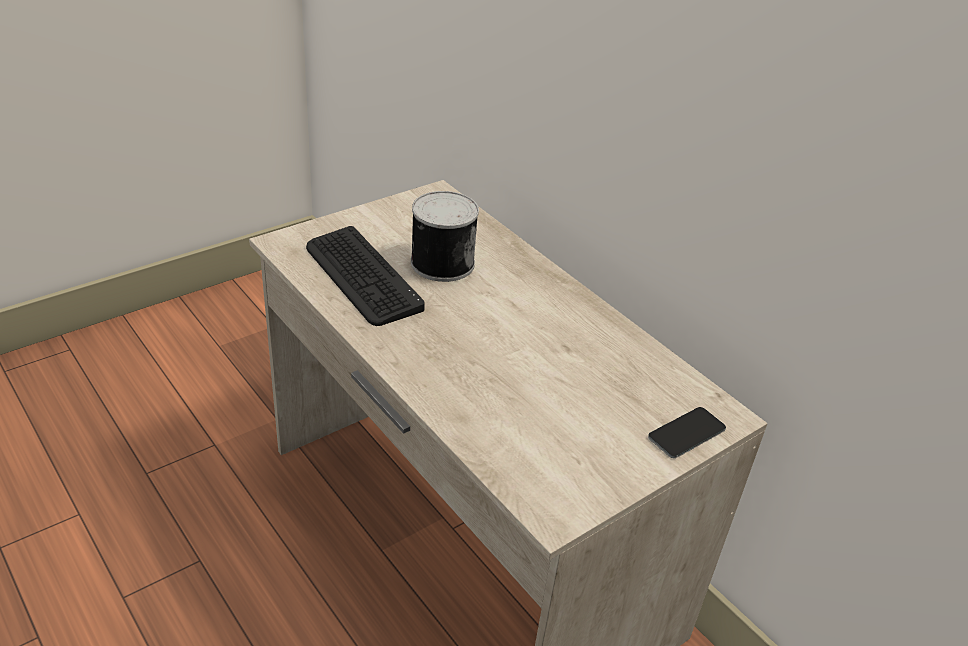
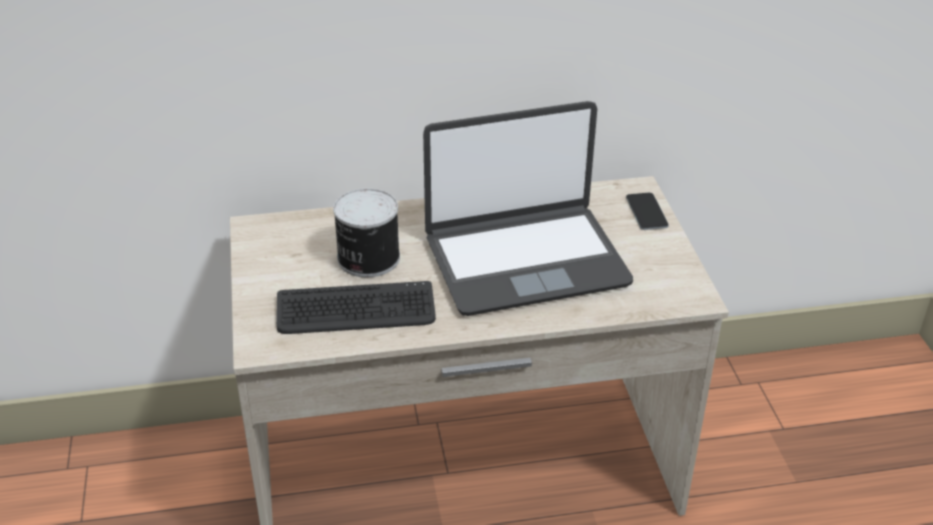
camera: 60 degrees left, 0 degrees up
(516, 360) = (525, 260): none -> laptop

